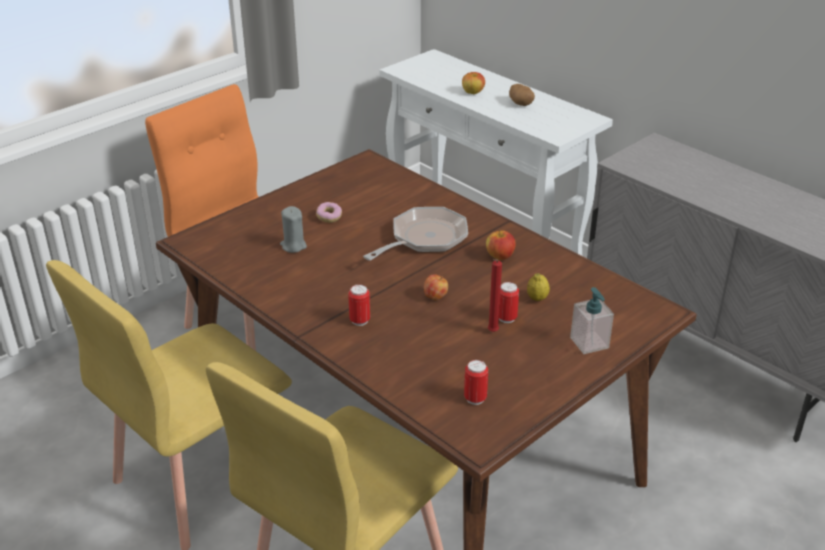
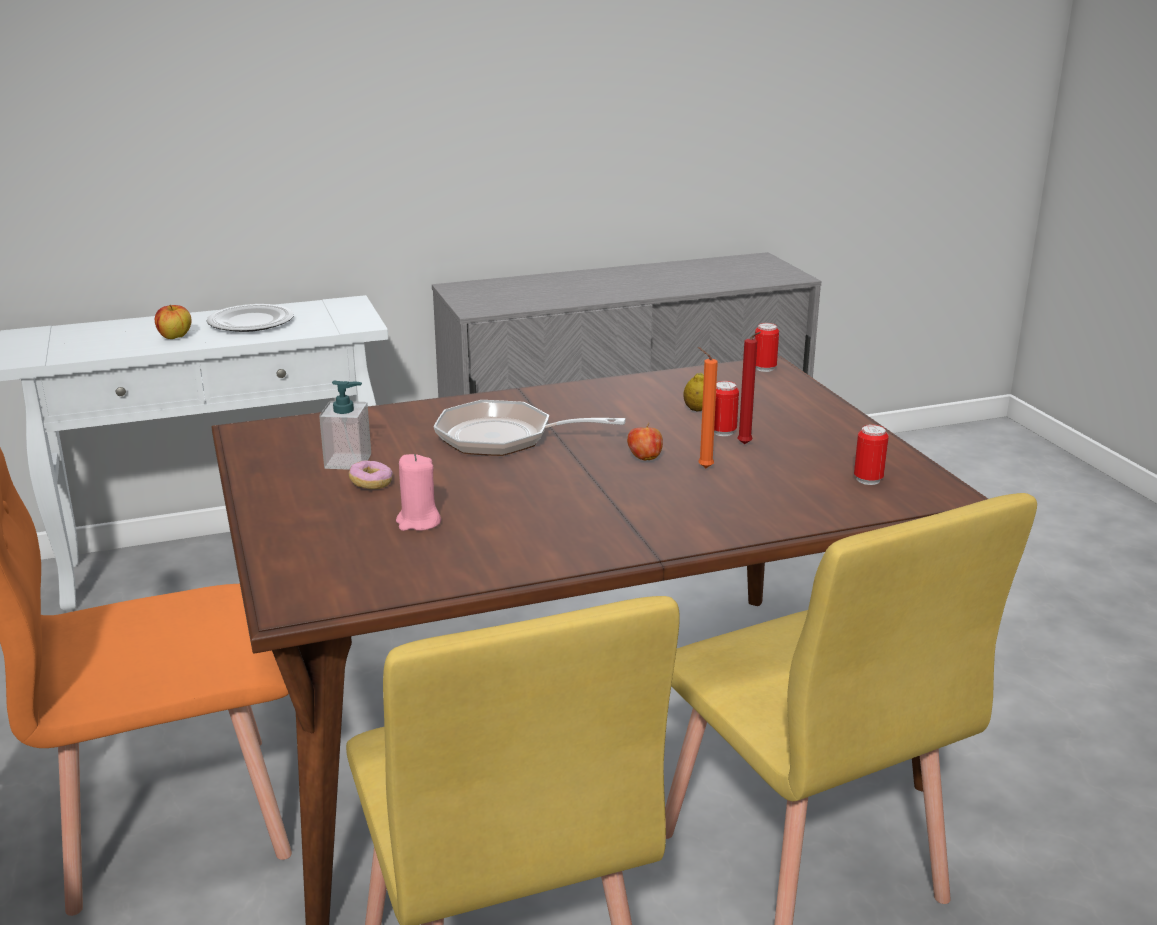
camera: 65 degrees left, 10 degrees down
(293, 246) = (418, 522): grey candle -> pink candle
(360, 321) = (657, 512): can -> can (764, 368)
(424, 239) = (504, 438): frying pan -> frying pan turned 60 degrees counterclockwise
(439, 323) = (703, 468): none -> orange candle
(500, 256) = (591, 408): apple -> none
(520, 103) = (251, 322): potato -> plate
(589, 343) = (801, 406): soap dispenser -> soap dispenser (348, 461)

